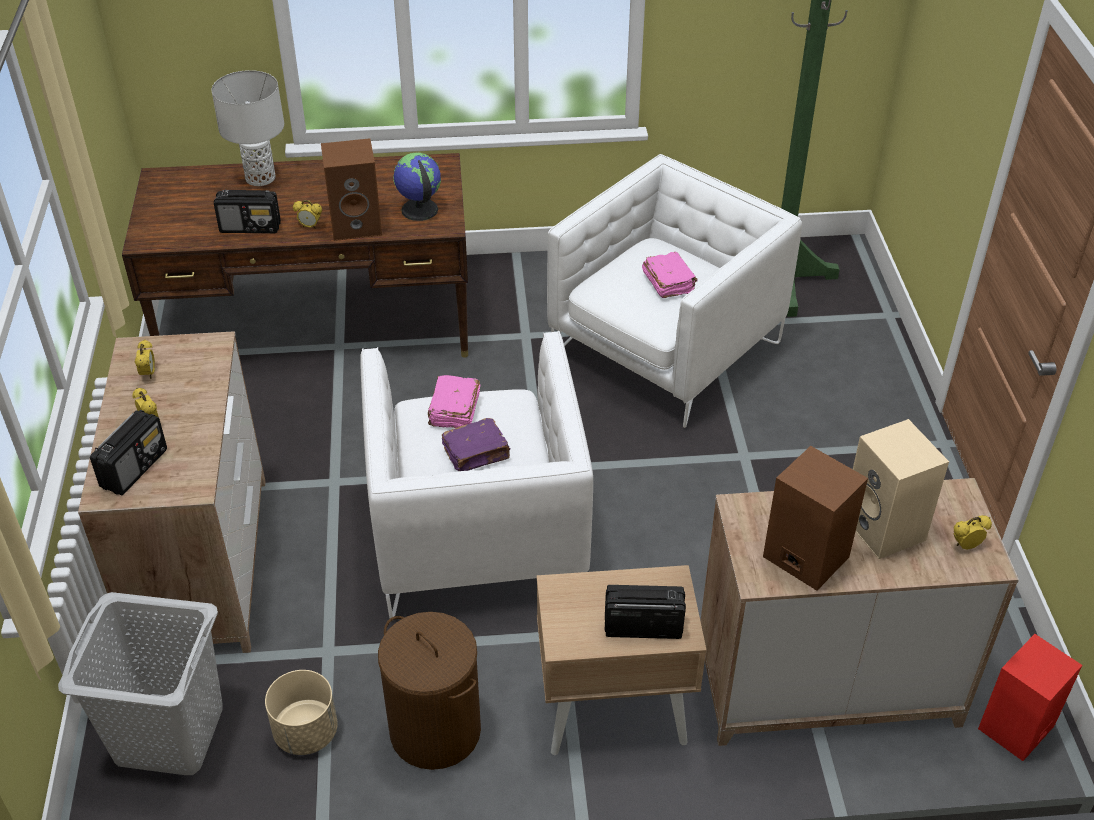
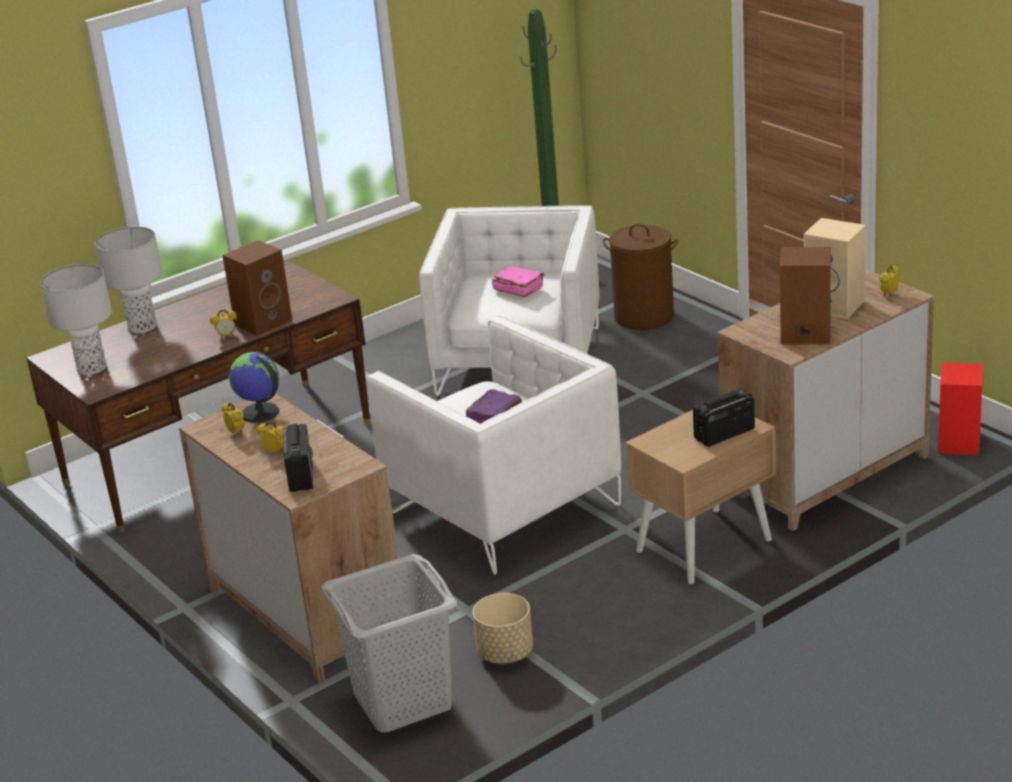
camera: 30 degrees left, 15 degrees down
(171, 208) = (91, 367): none -> white table lamp
(251, 227) = (177, 353): radio -> none
(419, 210) = (302, 298): globe -> globe (259, 413)
(436, 731) = (598, 610): brown laundry basket -> brown laundry basket (644, 317)
(453, 411) = (449, 406): pink book -> none

